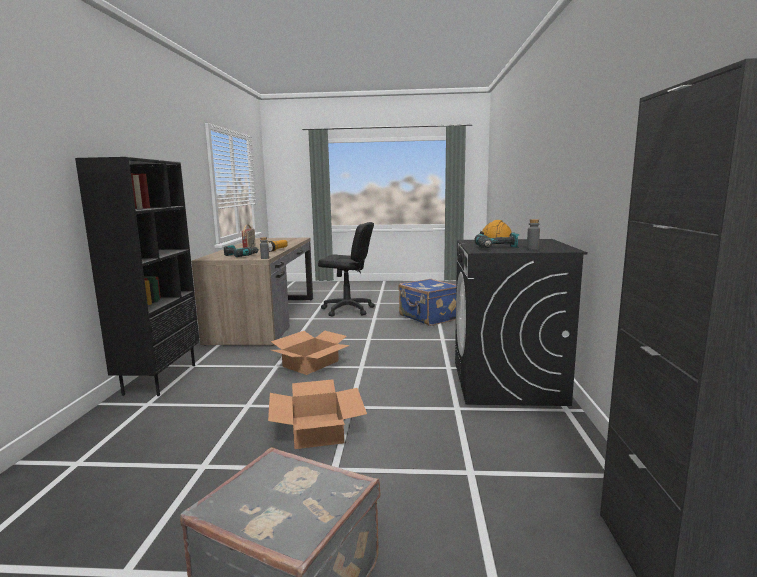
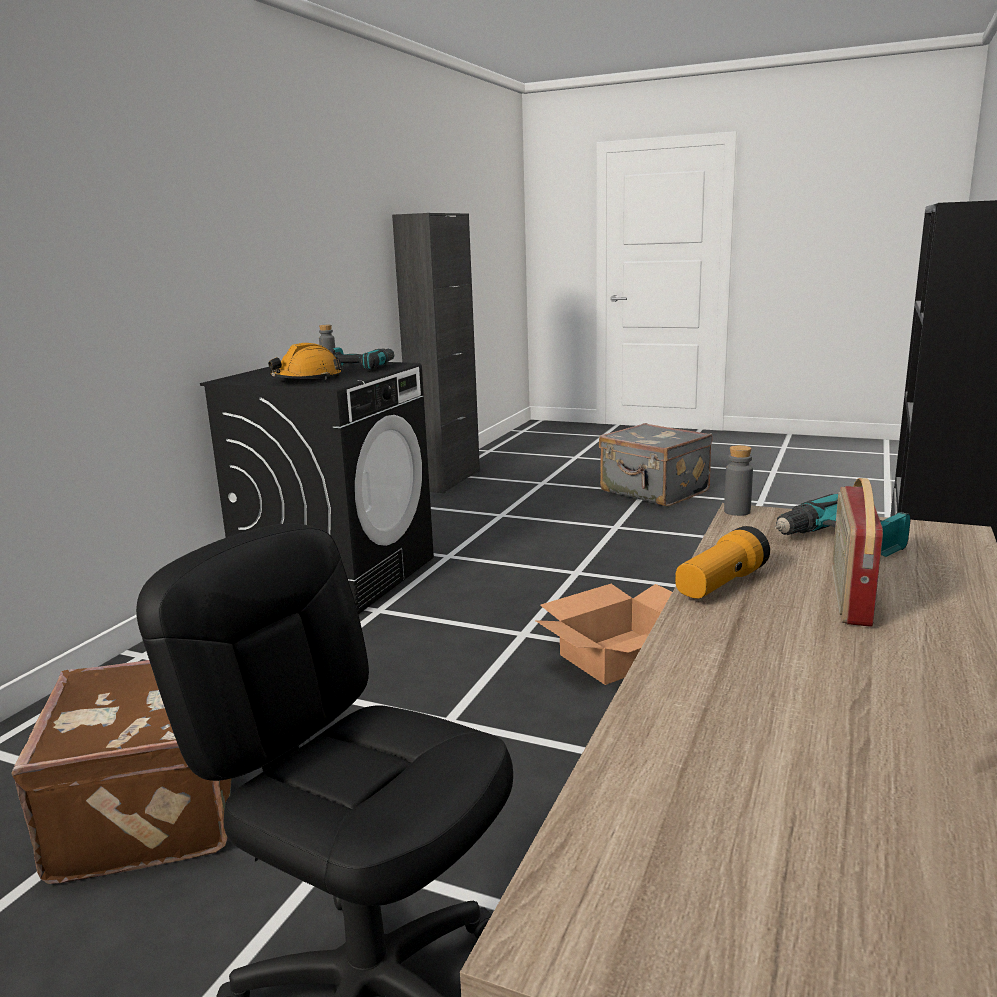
camera: 160 degrees left, 5 degrees up
(317, 430) = (625, 554): cardboard box -> none
(429, 318) = (155, 810): blue suitcase -> brown suitcase

